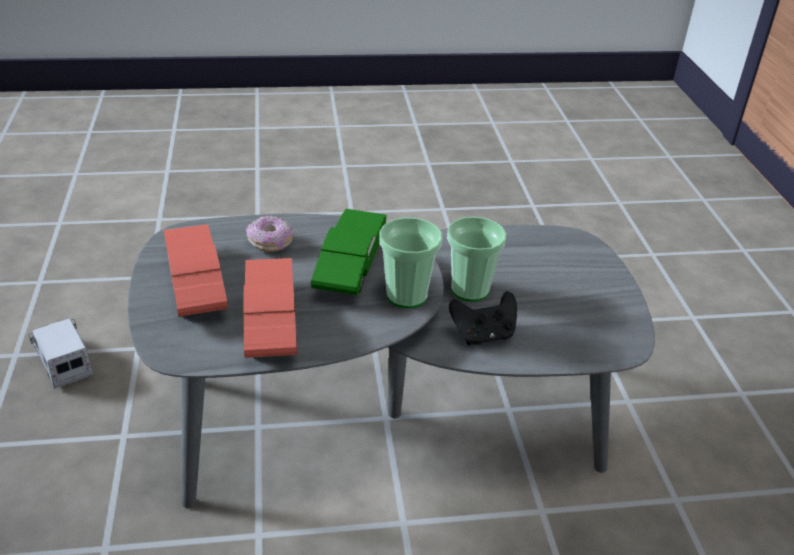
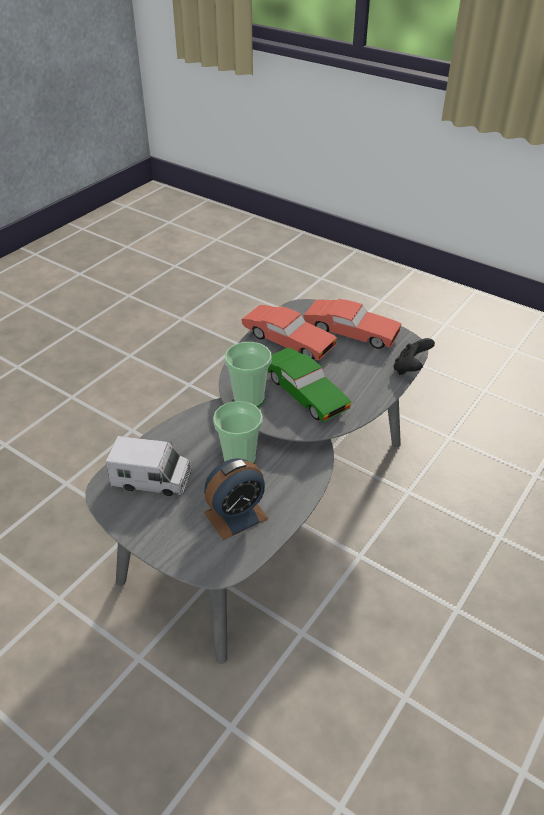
camera: 135 degrees right, 5 degrees up
(64, 362) = (460, 404): toy truck -> toy truck (152, 480)
(270, 243) = (365, 375): donut -> none
(483, 335) = (196, 435): black game controller -> black game controller (410, 369)
(526, 257) = (236, 515): none -> alarm clock

